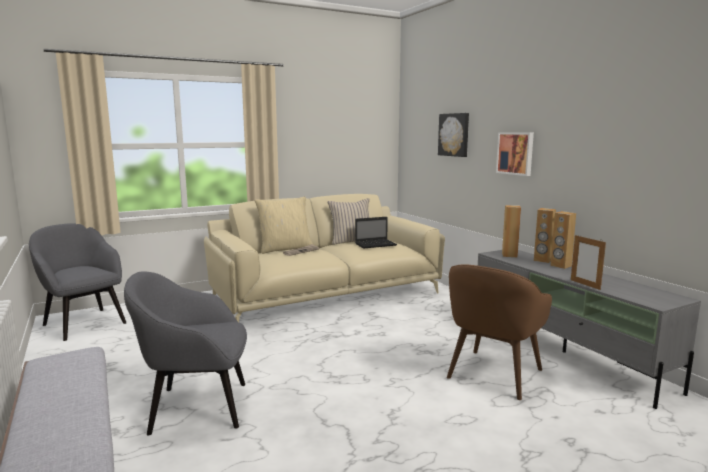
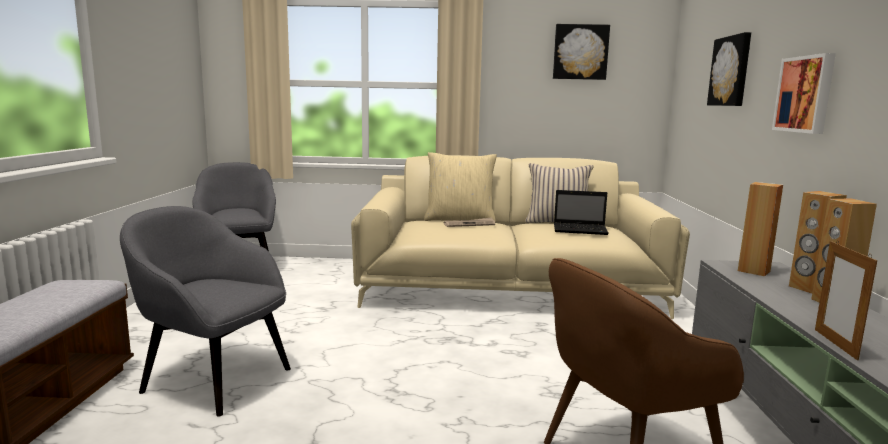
camera: 30 degrees right, 0 degrees up
(342, 117) = (580, 52): none -> picture

